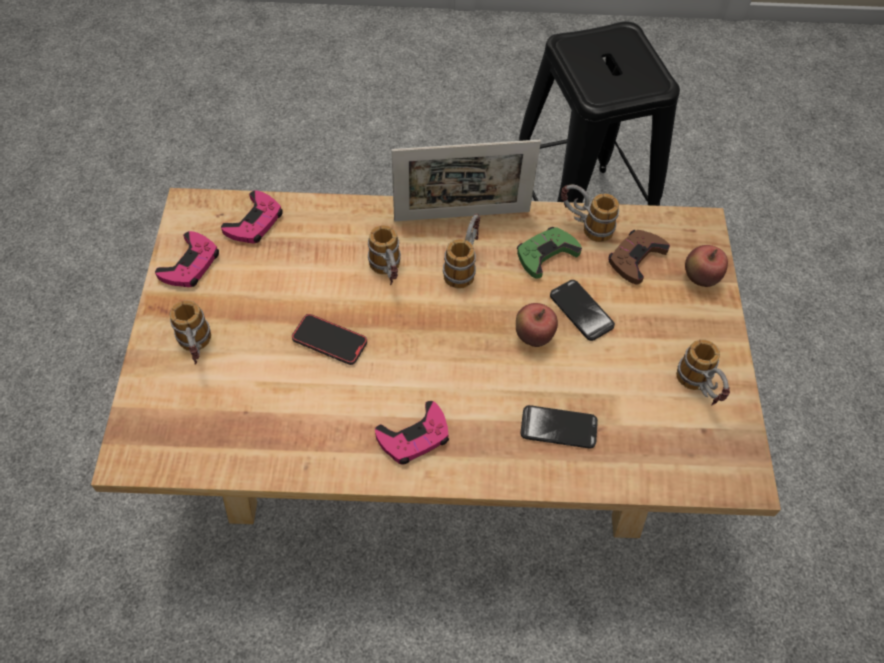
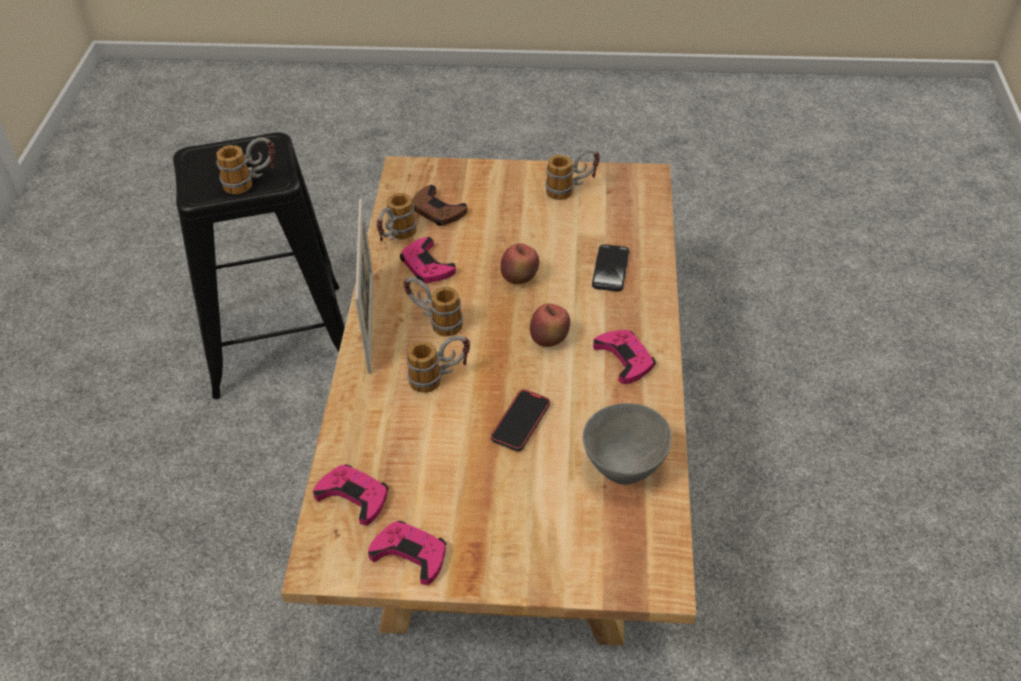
camera: 85 degrees left, 10 degrees down
(197, 350) = (530, 534): mug -> mug (251, 182)
(267, 430) = (623, 466): none -> grey bowl
(546, 254) = (427, 265): green game controller -> pink game controller
(581, 311) = (492, 248): phone -> none
(700, 279) = (463, 177): apple -> apple (549, 340)

